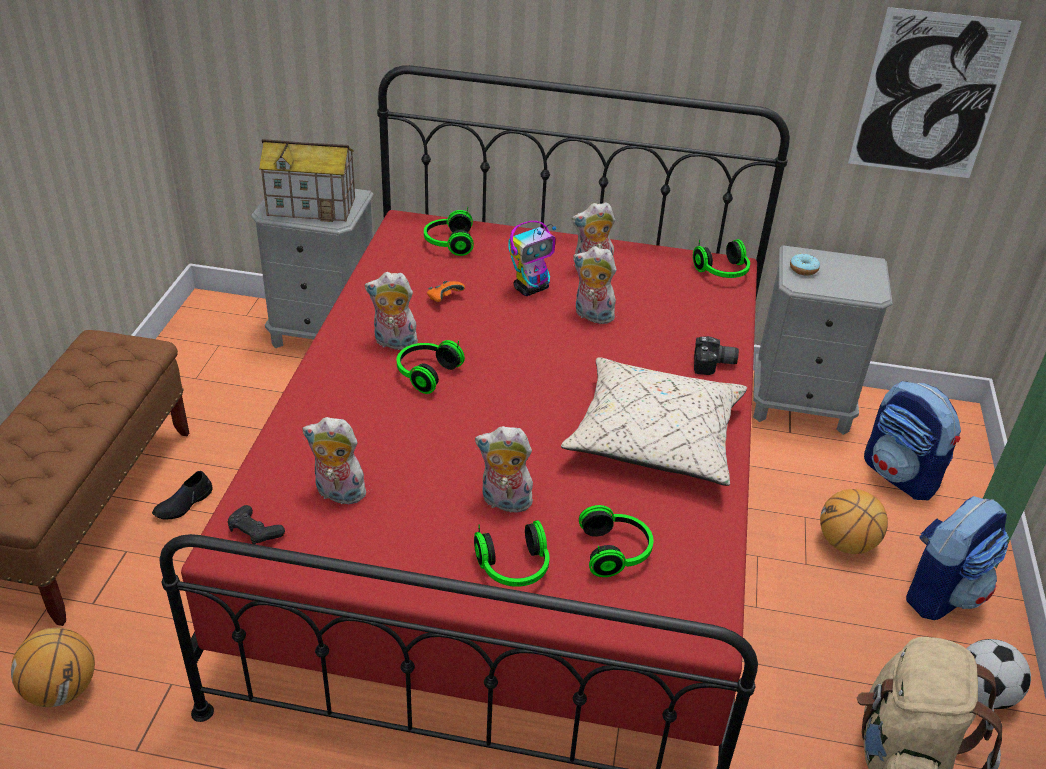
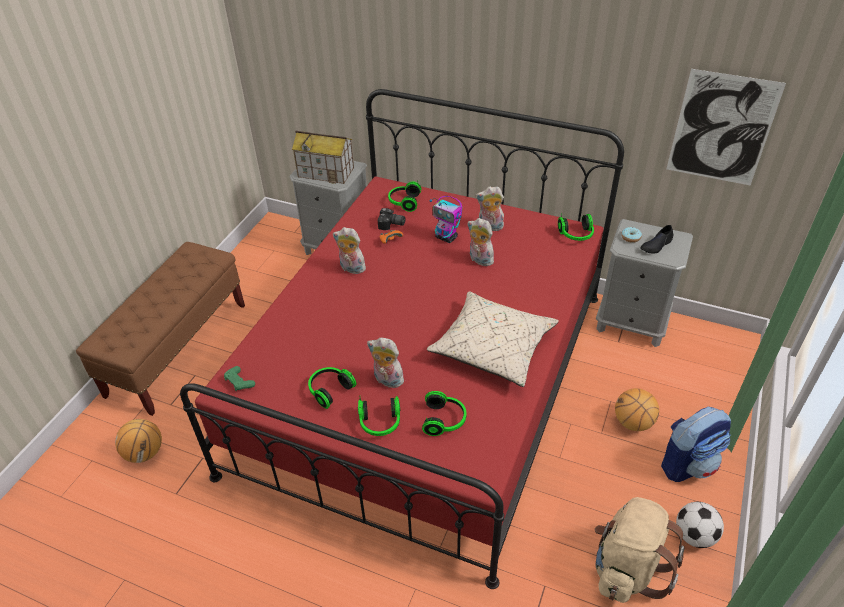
camera: 15 degrees right, 5 degrees up
(184, 504) = (232, 350): black shoe -> black shoe (656, 245)
(255, 531) = (239, 382): black game controller -> green game controller
(337, 494) = (291, 364): plush toy -> none
(425, 373) = (364, 291): headphones -> headphones (329, 390)
(531, 288) = (447, 238): toy robot -> toy robot turned 60 degrees clockwise
(714, 365) = (548, 301): camera -> camera (391, 225)
(901, 475) = (686, 380): backpack -> none

